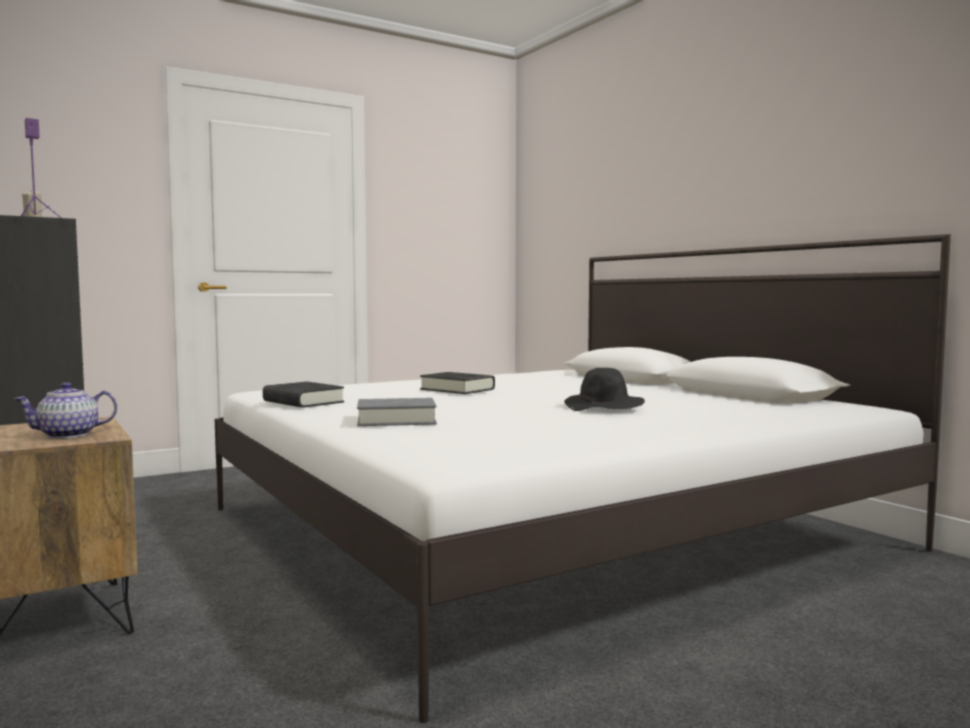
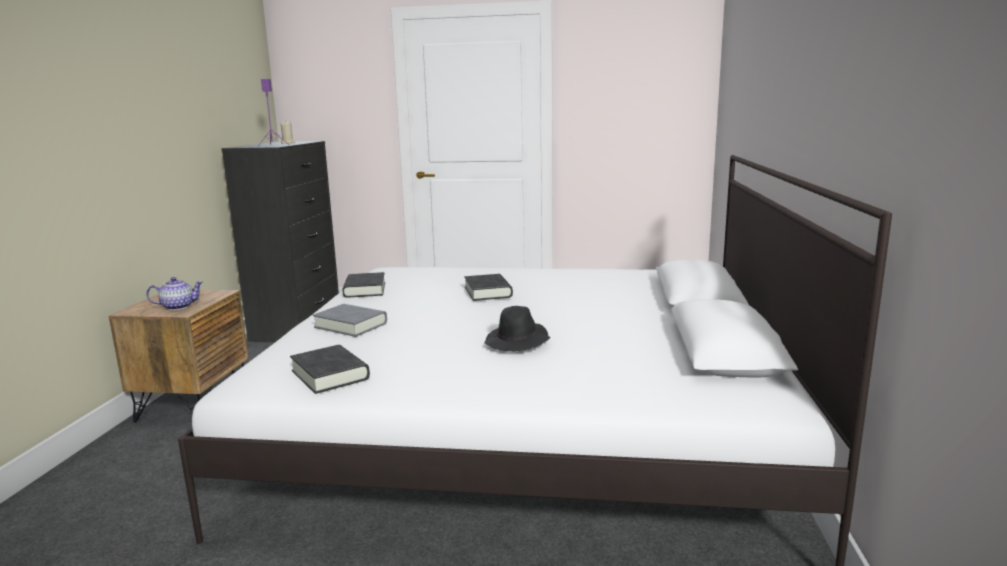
camera: 40 degrees right, 10 degrees up
(69, 435) = (177, 307): teapot -> teapot turned 150 degrees clockwise
(518, 444) = (330, 375): none -> black book

